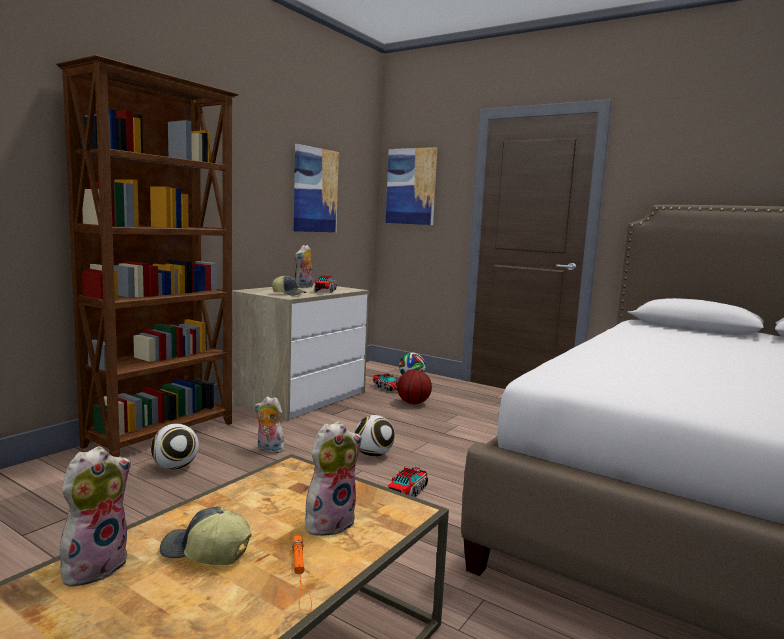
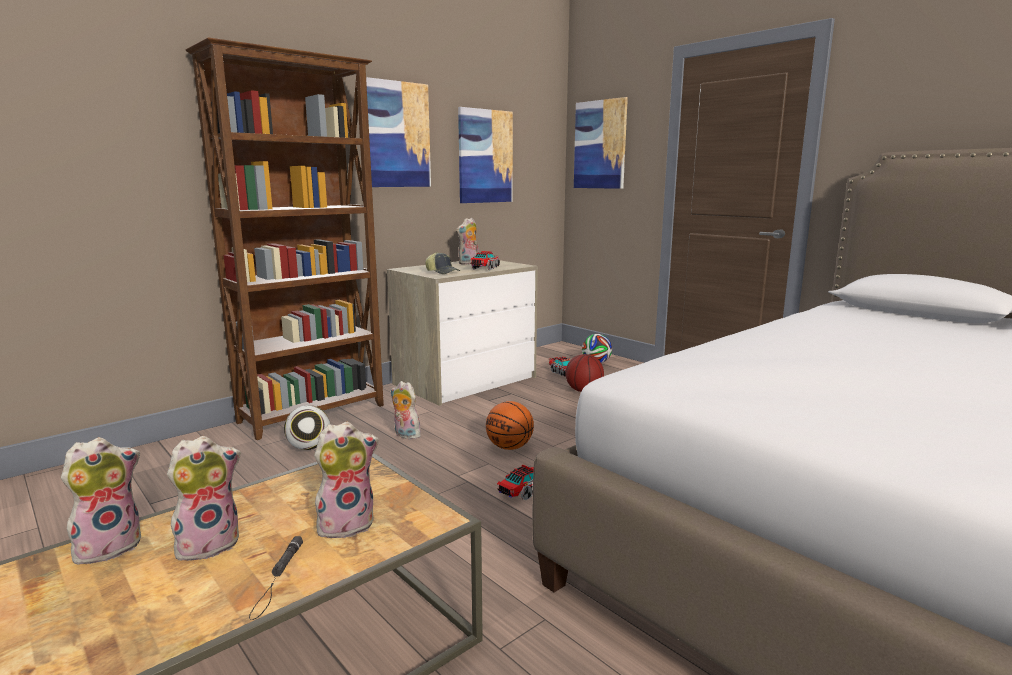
camera: 15 degrees right, 5 degrees up
(205, 552) = (209, 544): cap -> plush toy
(242, 164) = (396, 135): none -> picture
(301, 576) = (277, 579): orange flashlight -> black flashlight
(373, 455) = (509, 447): football -> basketball

